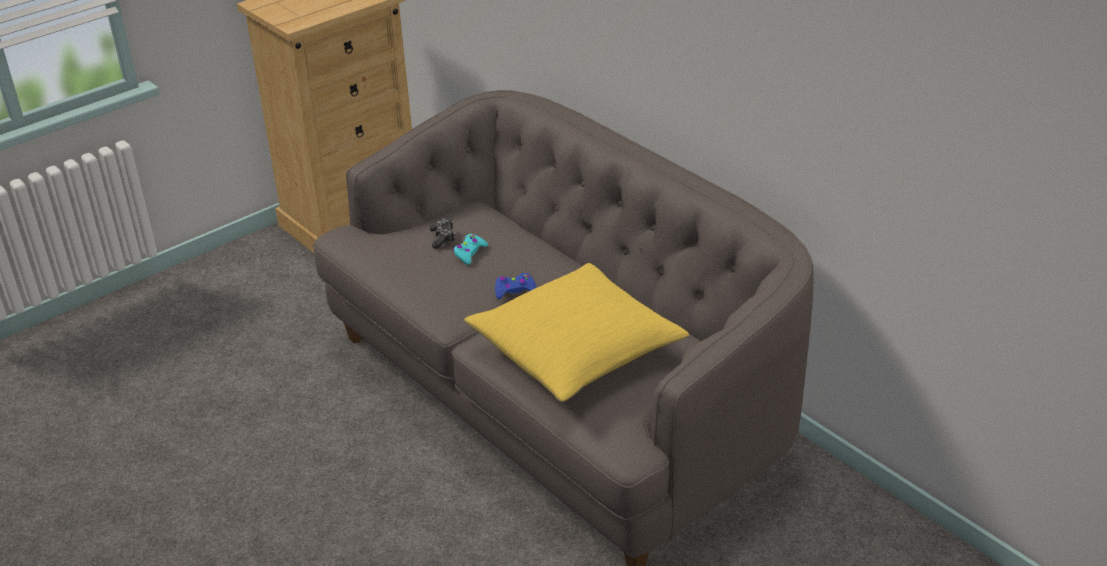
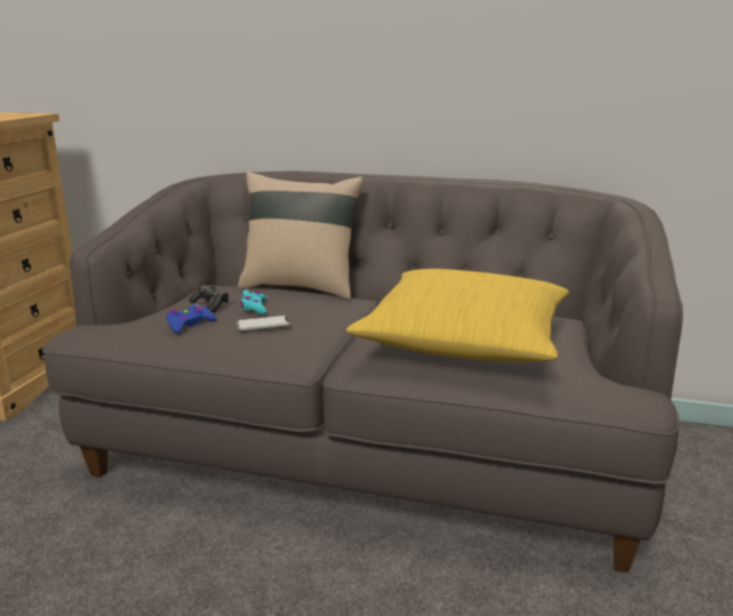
camera: 35 degrees left, 15 degrees down
(456, 276) = (263, 324): none -> phone
(514, 290) = (334, 322): blue game controller -> blue game controller (190, 324)
(539, 233) = (301, 286): none -> beige pillow

